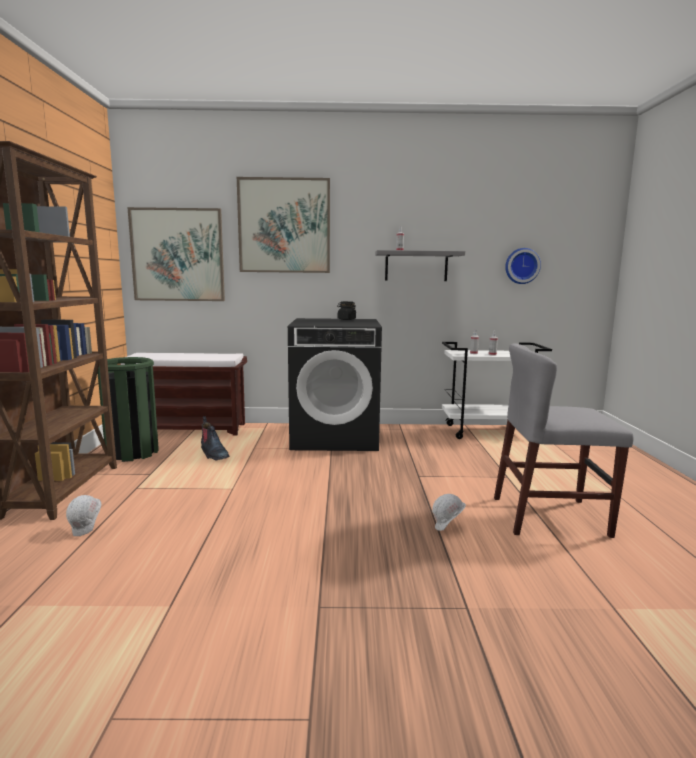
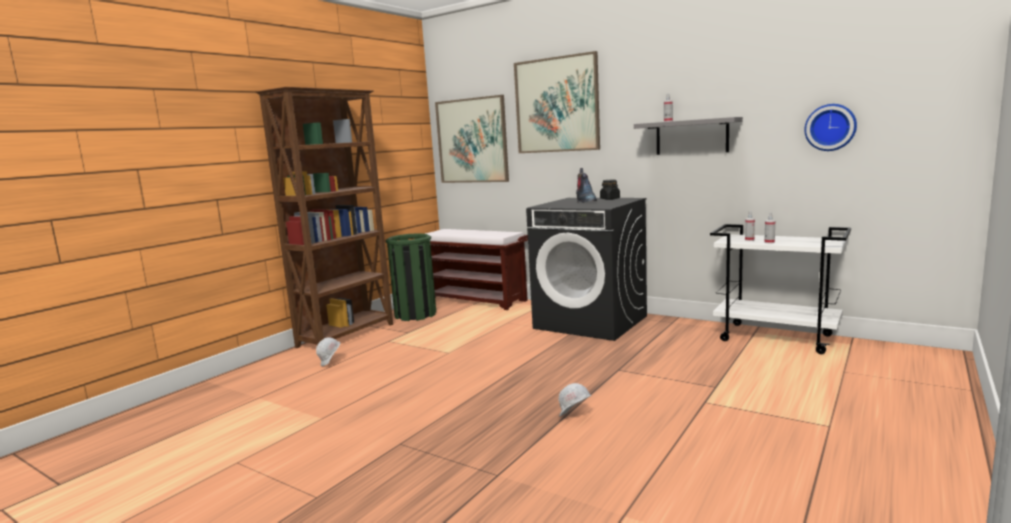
camera: 35 degrees right, 0 degrees up
(213, 454) = (469, 323): boot -> boot (585, 201)
(549, 516) = (697, 431): grey chair -> none

